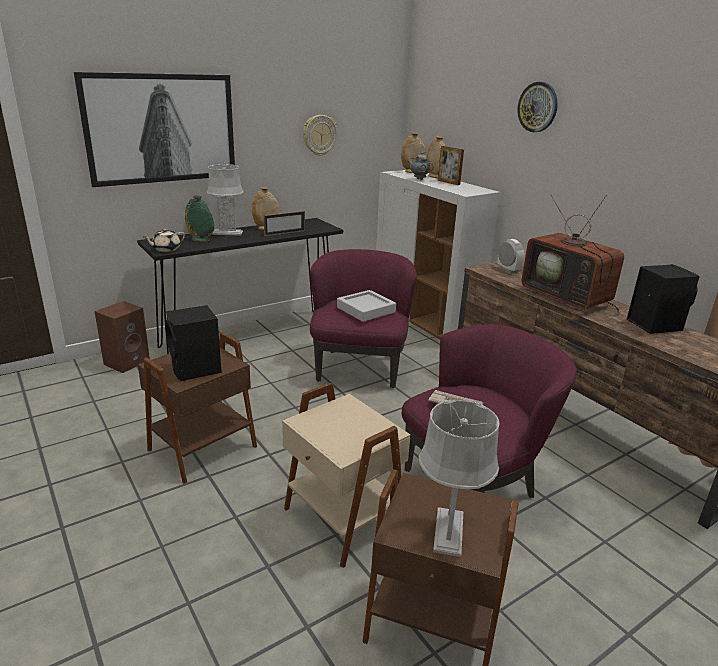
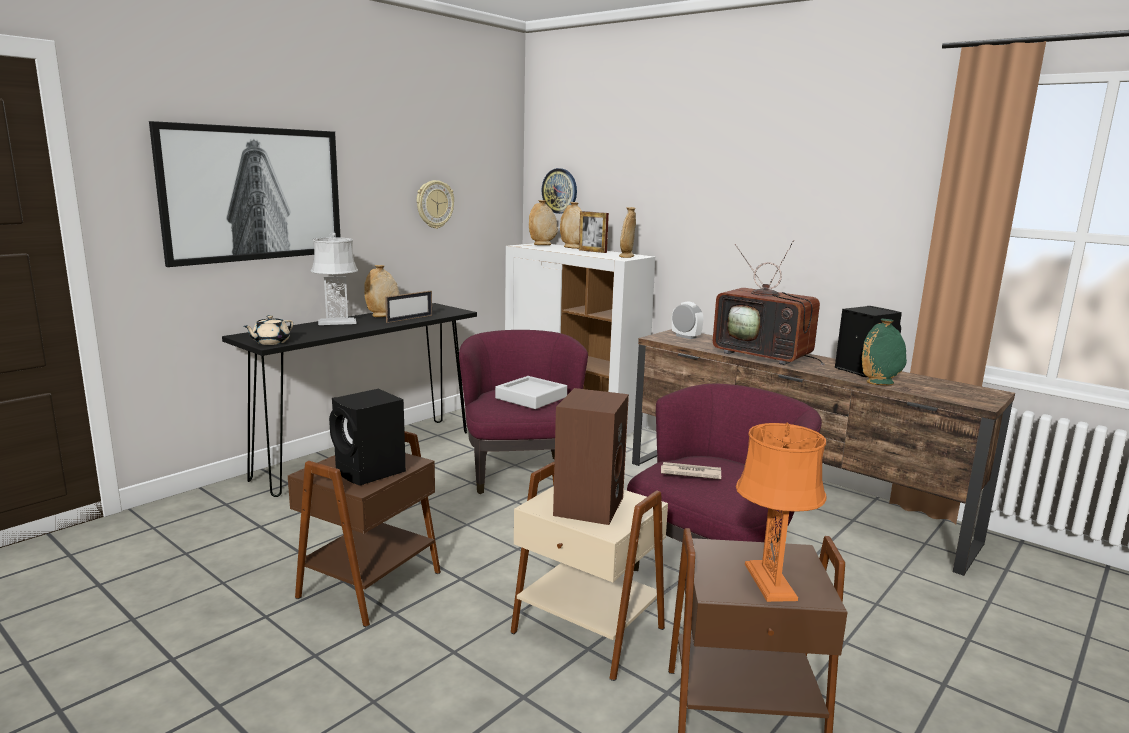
camera: 15 degrees left, 10 degrees down
(127, 361) = (211, 502): brown speaker -> brown speaker (587, 505)
(200, 240) = (308, 331): green vase -> green vase (880, 383)
(419, 179) = (557, 250): teapot -> none
(449, 532) = (770, 582): grey table lamp -> orange table lamp
(473, 191) = (626, 256): none -> beige vase
(538, 107) = (690, 162): wall clock -> wall clock (560, 191)

